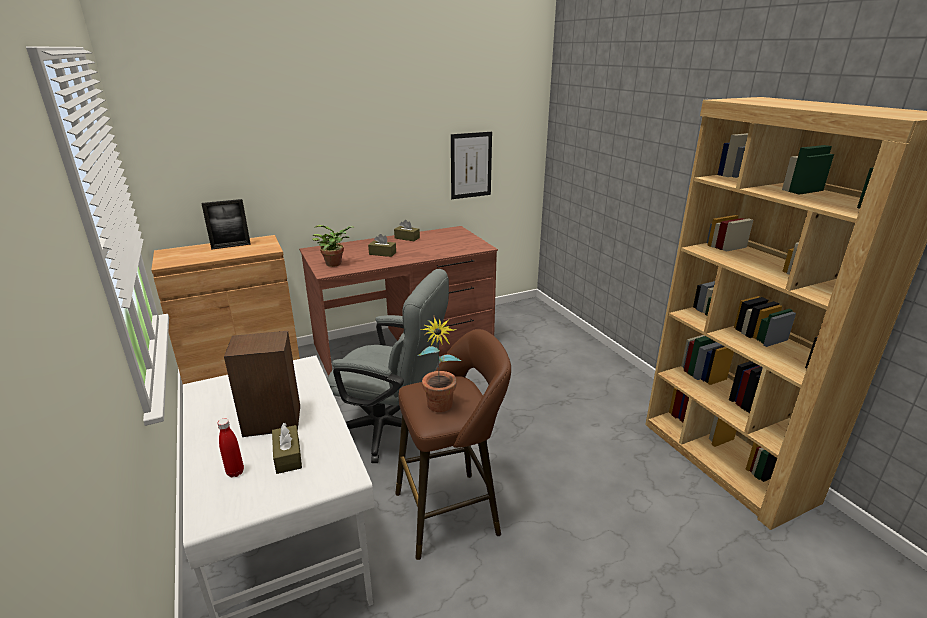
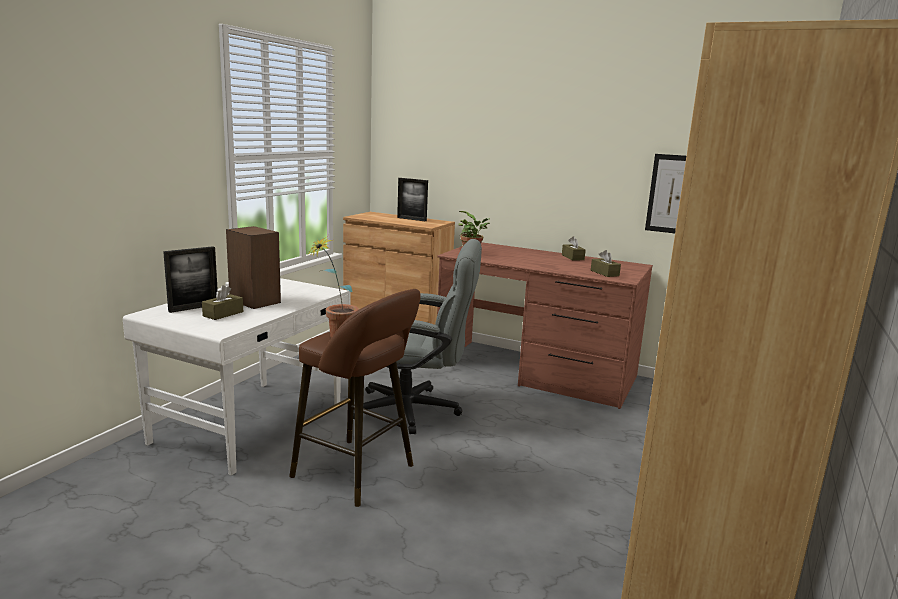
camera: 50 degrees right, 10 degrees down
(235, 472) = (193, 308): red bottle -> picture frame
(382, 253) = (523, 258): brown tissue box -> brown tissue box (604, 273)
(391, 430) = (417, 410): grey office chair -> grey office chair turned 60 degrees counterclockwise

